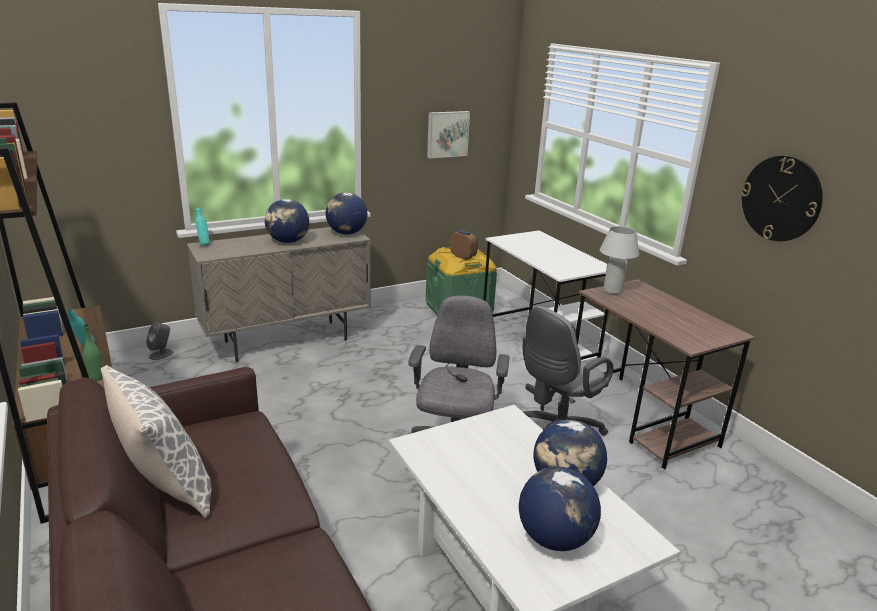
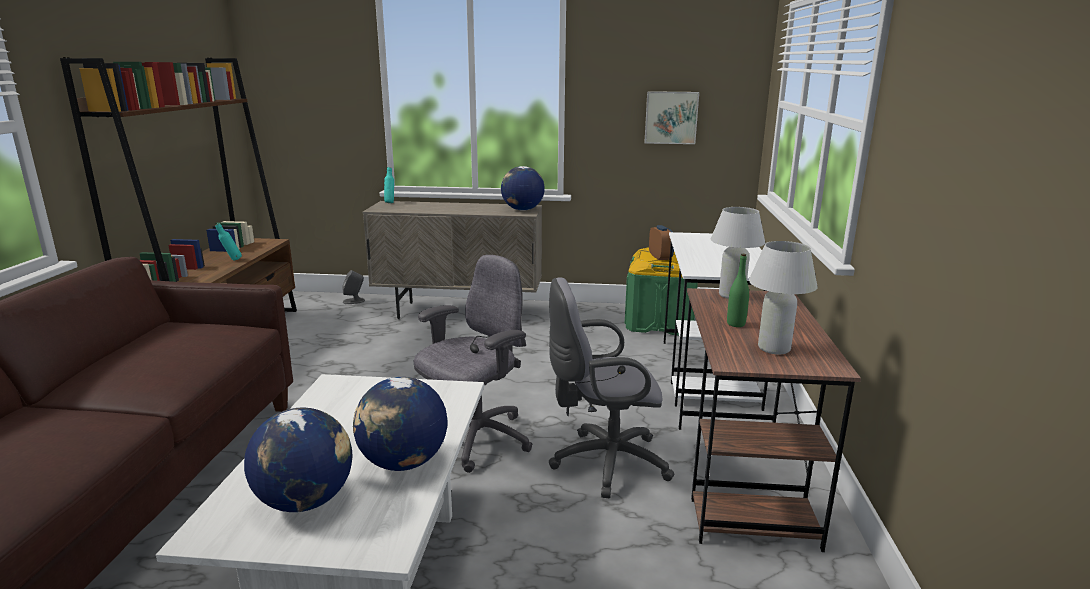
camera: 35 degrees right, 5 degrees down
(96, 378) = (203, 278): green bottle -> green bottle (736, 324)
(166, 488) = (114, 352): pillow -> none
(288, 242) = (459, 209): globe -> none
(693, 328) = (774, 348): none -> white table lamp
(781, 198) = (930, 160): wall clock -> none

